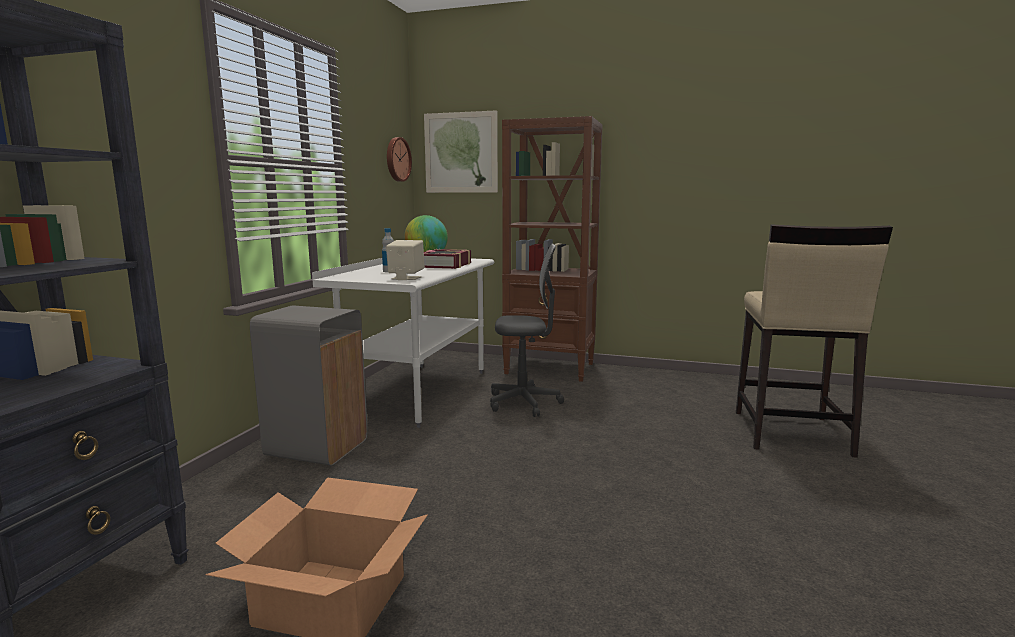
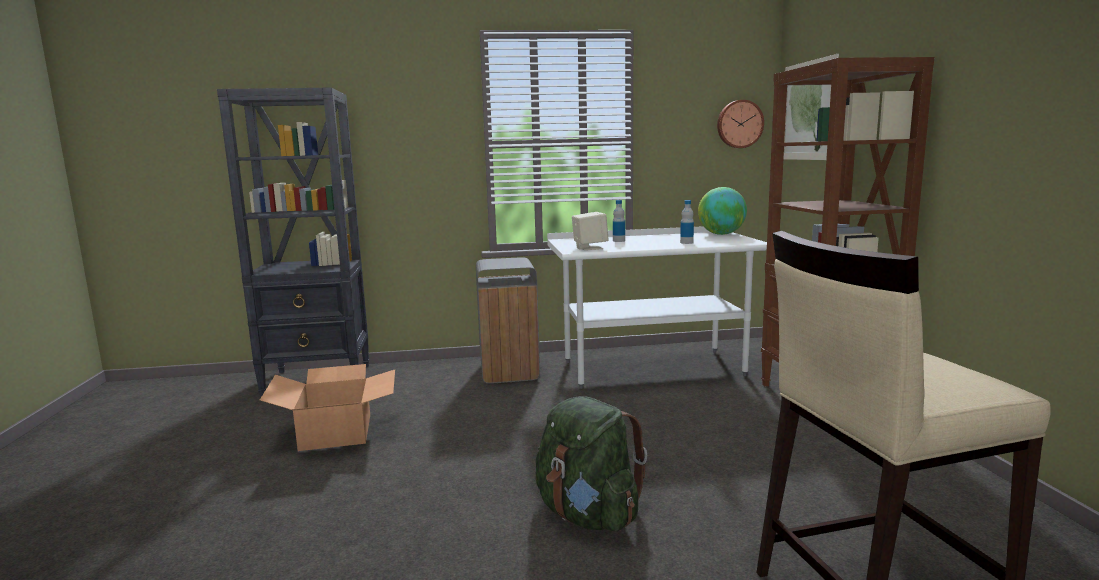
camera: 65 degrees right, 0 degrees up
(445, 265) = (686, 243): book -> bottle
(524, 403) = (695, 411): grey office chair -> none
(662, 480) = (588, 515): none -> green backpack

